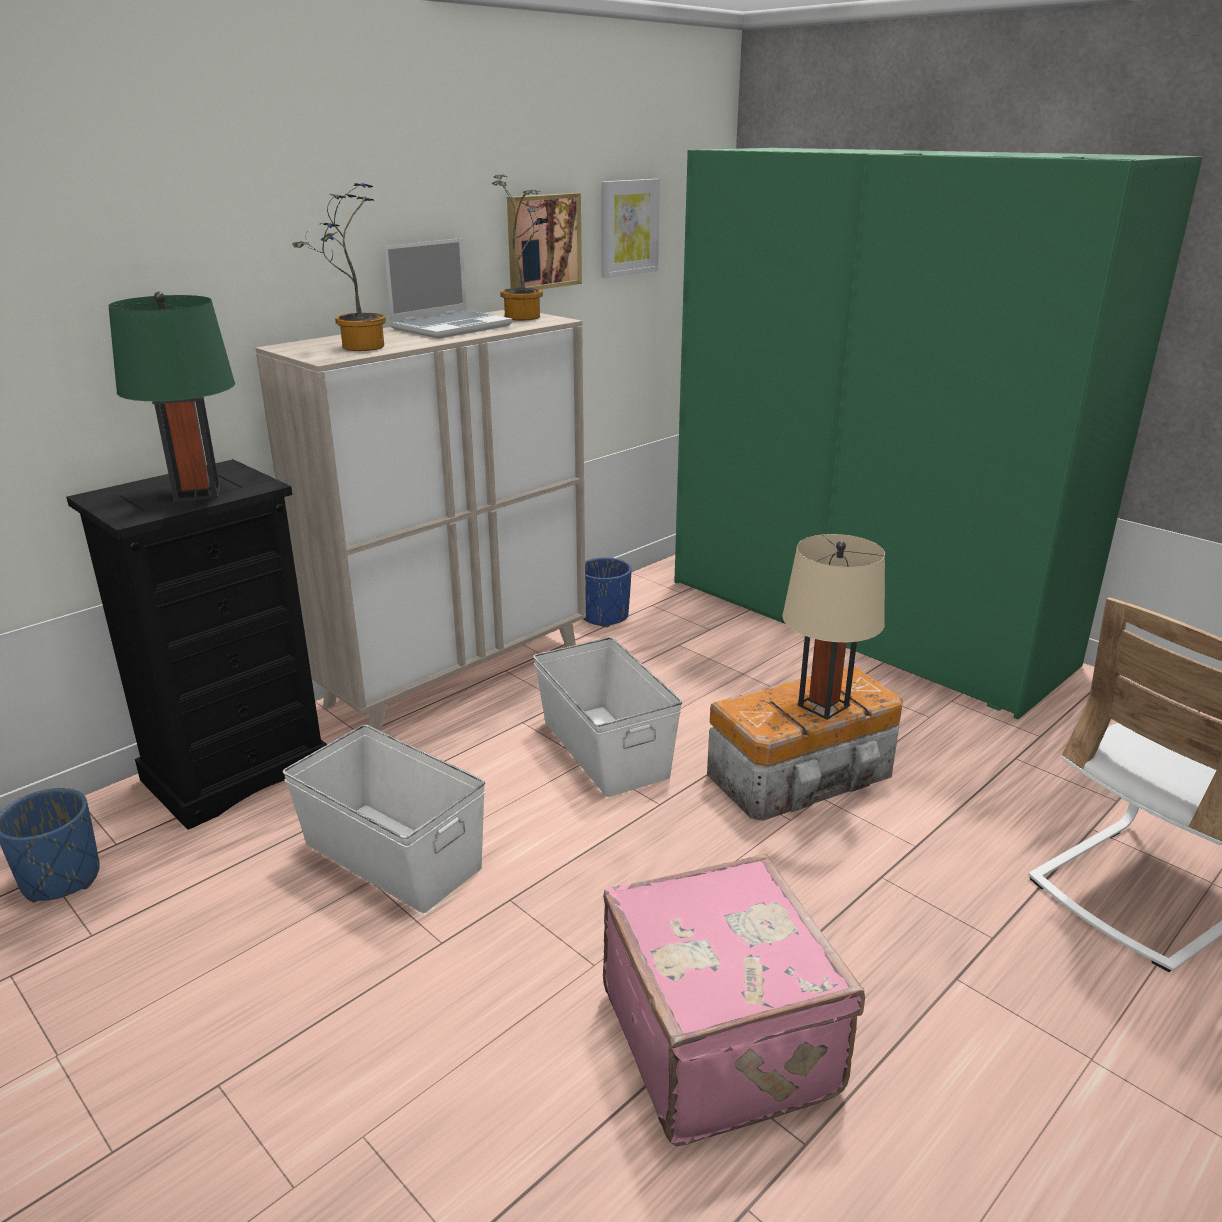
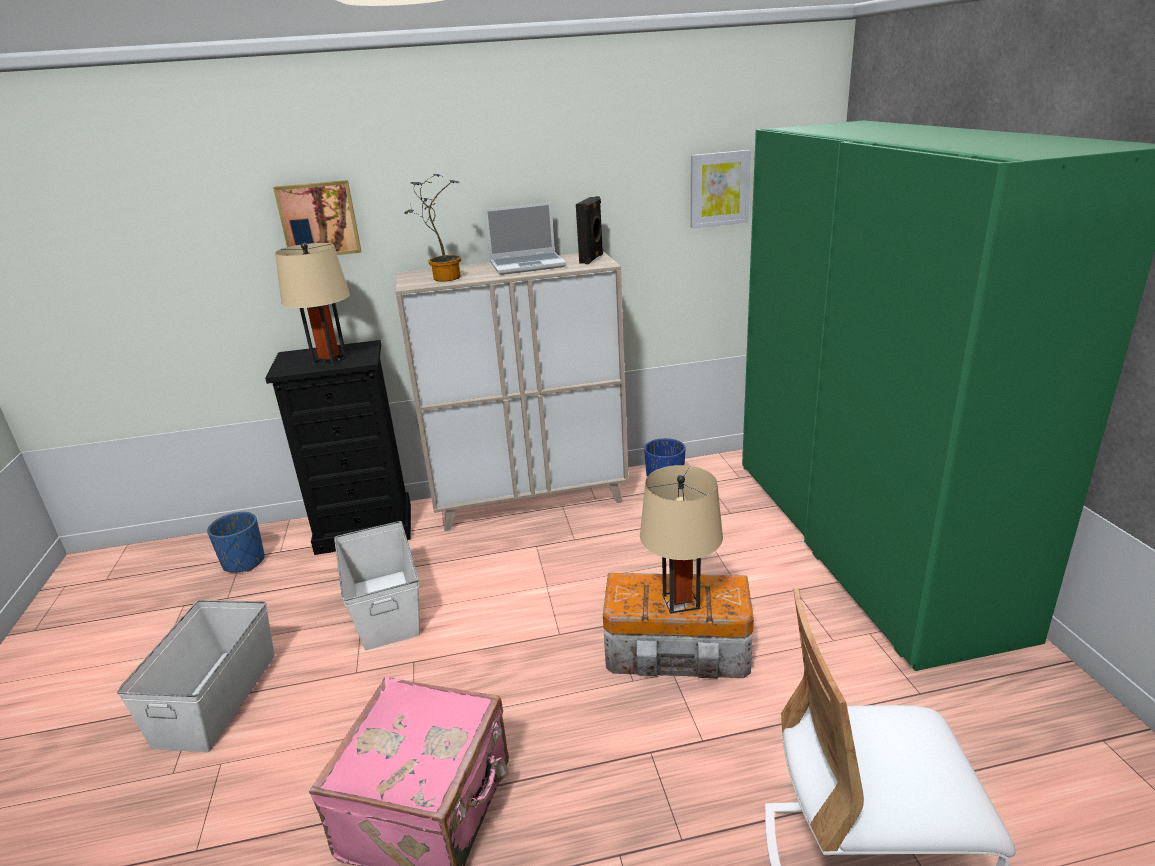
camera: 35 degrees right, 0 degrees up
(197, 493) = (330, 361): green table lamp -> beige table lamp
(526, 316) = (592, 259): potted plant -> black speaker
(542, 241) = (632, 201): picture -> picture (319, 219)
(605, 748) = (567, 581): white storage box -> white storage box (218, 697)

